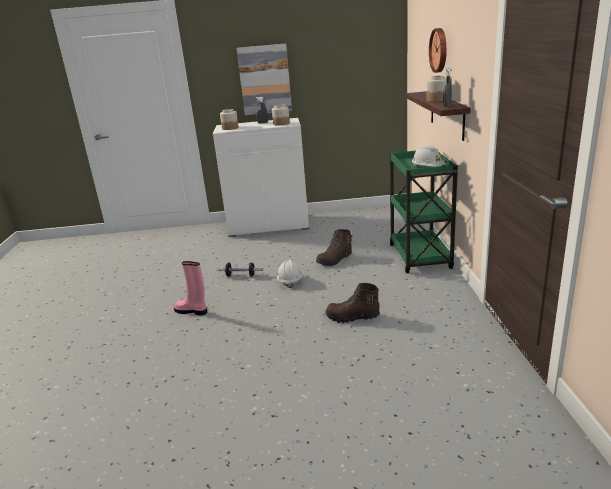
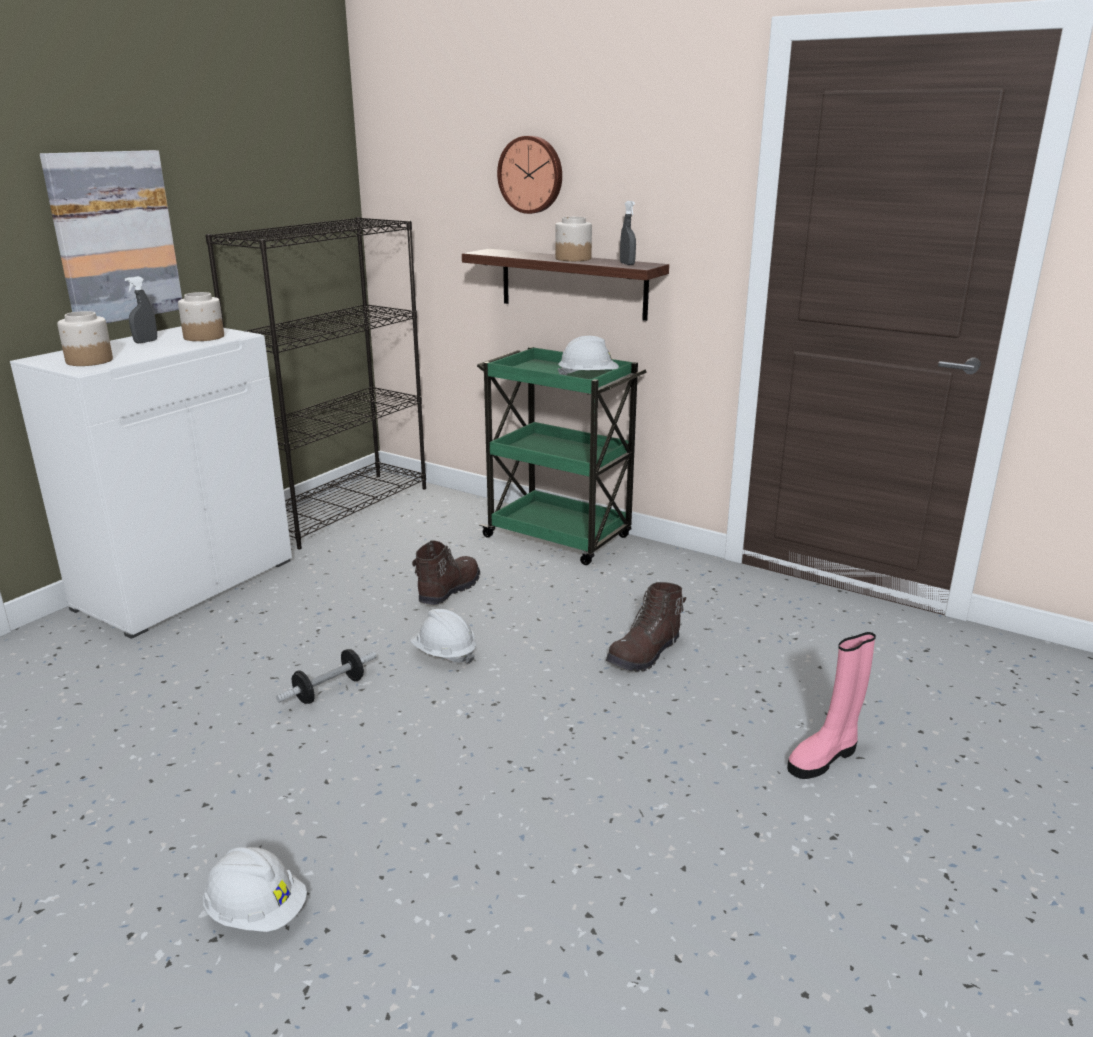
camera: 55 degrees left, 0 degrees up
(127, 321) = (256, 912): none -> white hard hat
(192, 311) = (369, 799): pink boot -> pink boot (824, 758)
(335, 260) = (448, 590): brown boot -> brown boot turned 150 degrees counterclockwise
(361, 215) = (342, 508): none -> black bookcase

